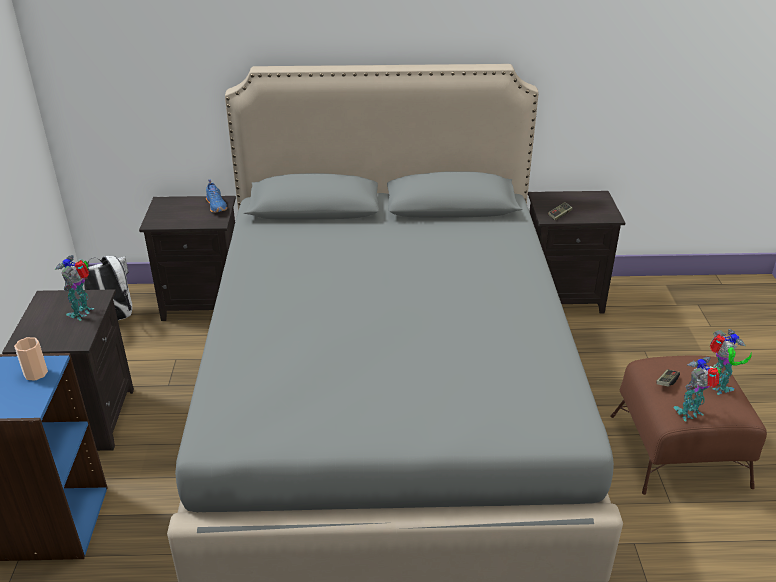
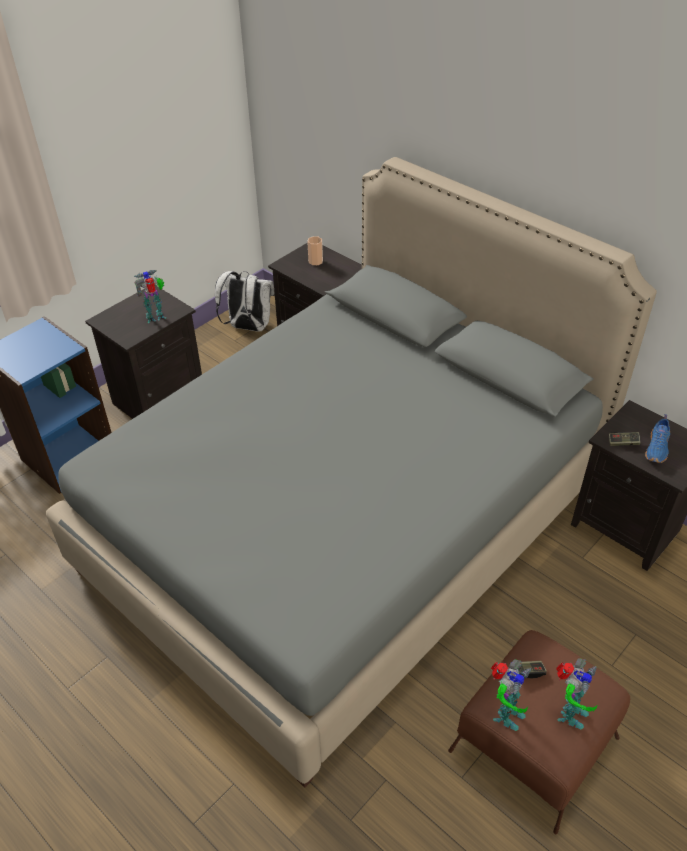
camera: 45 degrees right, 10 degrees up
(35, 373) = (54, 350): cup -> cup (315, 261)
(217, 205) = (344, 271): blue shoe -> blue shoe (657, 448)
(691, 413) = (505, 715): toy robot -> toy robot turned 105 degrees clockwise

